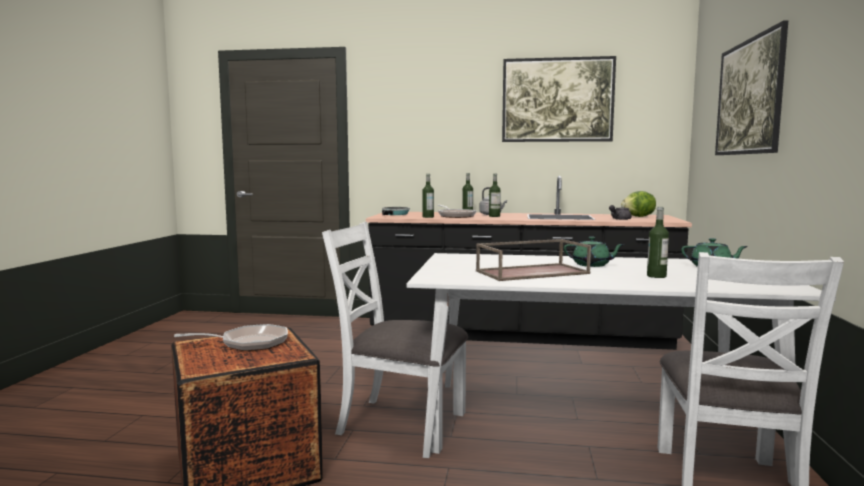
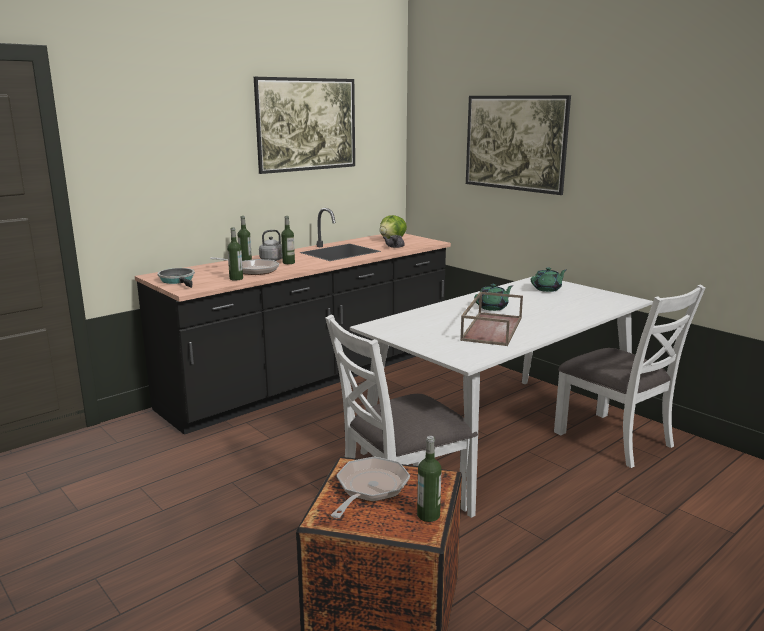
camera: 50 degrees left, 10 degrees up
(656, 276) = (554, 308): bottle -> bottle (428, 515)

